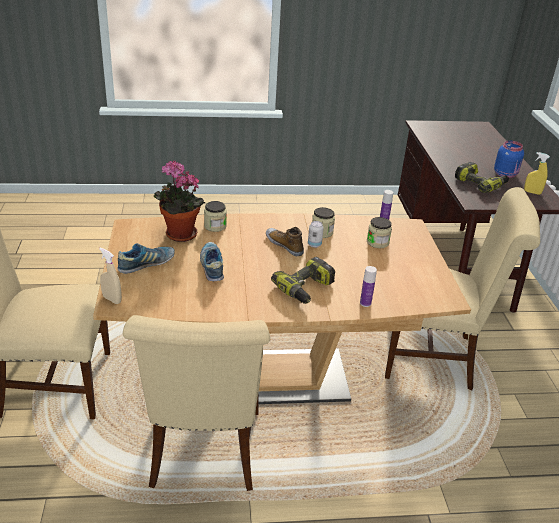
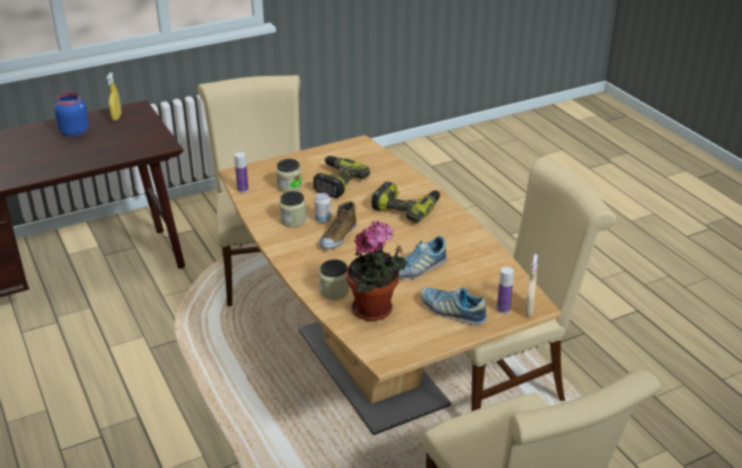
camera: 110 degrees left, 0 degrees up
(365, 303) = (401, 177): bottle -> bottle (503, 309)
(480, 184) = (110, 145): power drill -> power drill (336, 182)

